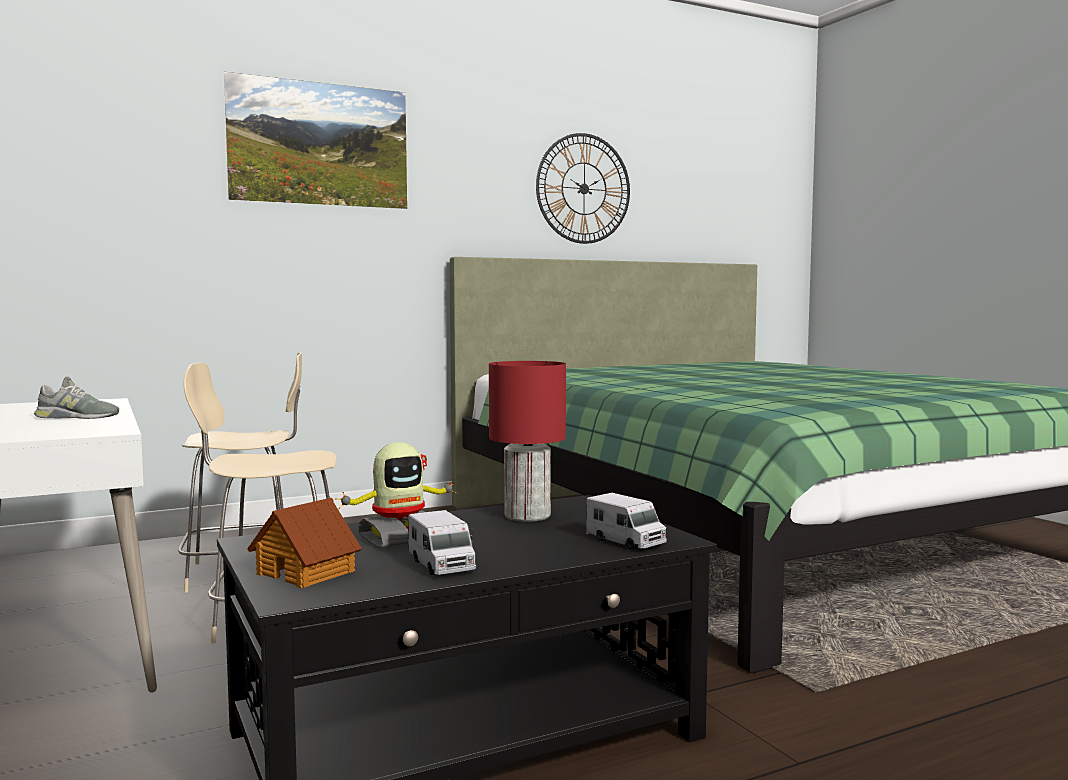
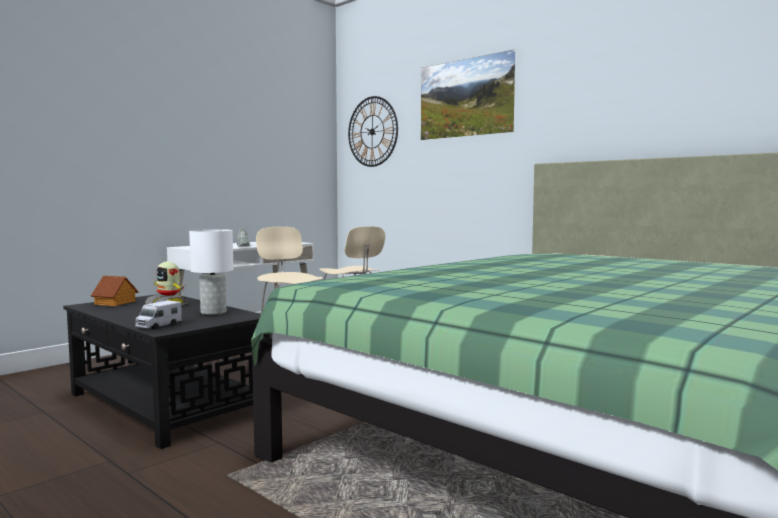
camera: 70 degrees right, 0 degrees up
(441, 565) = (121, 311): toy truck -> none
(527, 515) = (214, 312): red table lamp -> white table lamp
(583, 188) = (667, 90): wall clock -> wall clock (372, 131)

